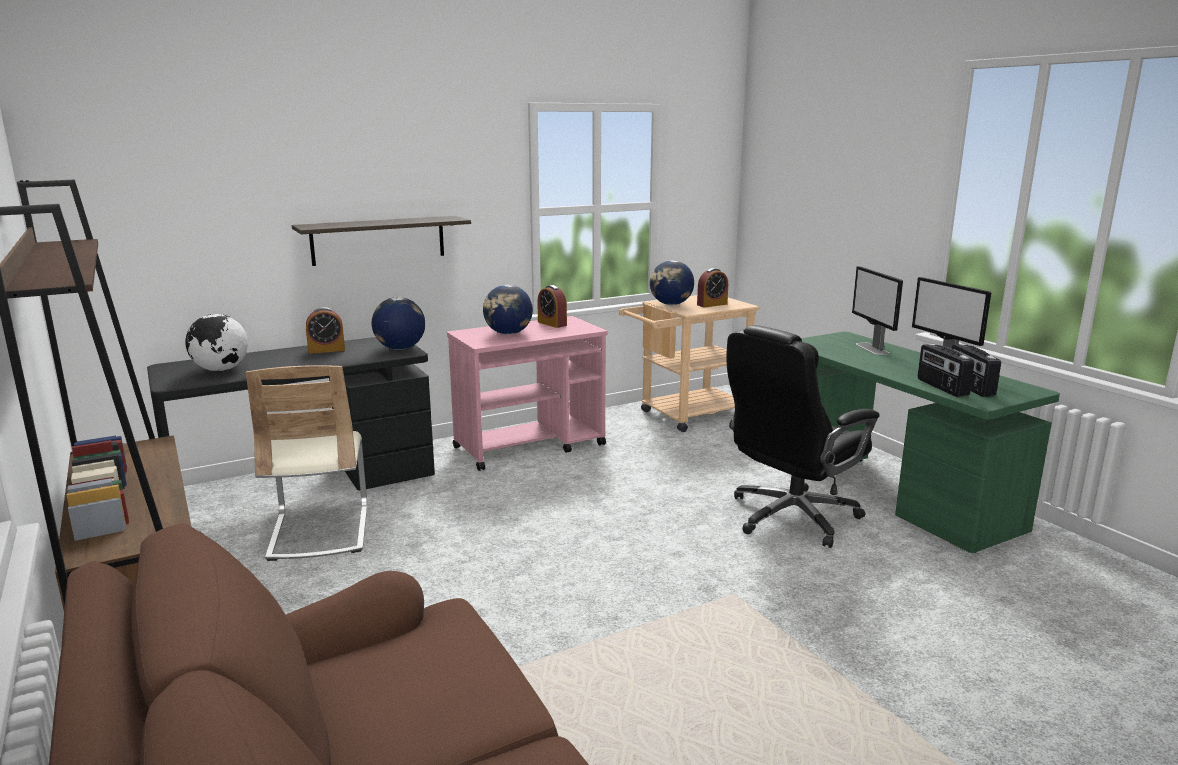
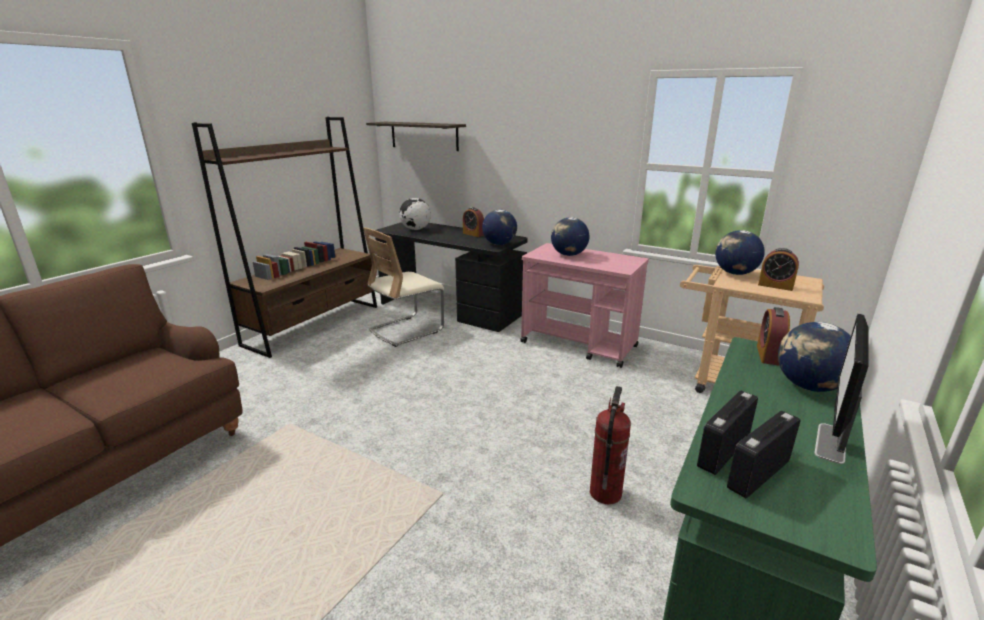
camera: 60 degrees right, 5 degrees up
(378, 240) = (525, 171): shelf -> shelf (424, 136)
(552, 324) = (614, 258): alarm clock -> alarm clock (768, 355)
(791, 517) = (605, 493): black office chair -> fire extinguisher
(872, 349) = (808, 386): monitor -> globe

